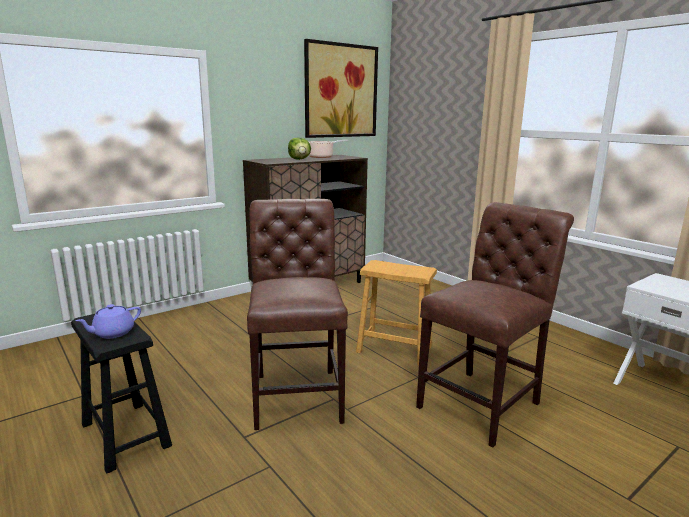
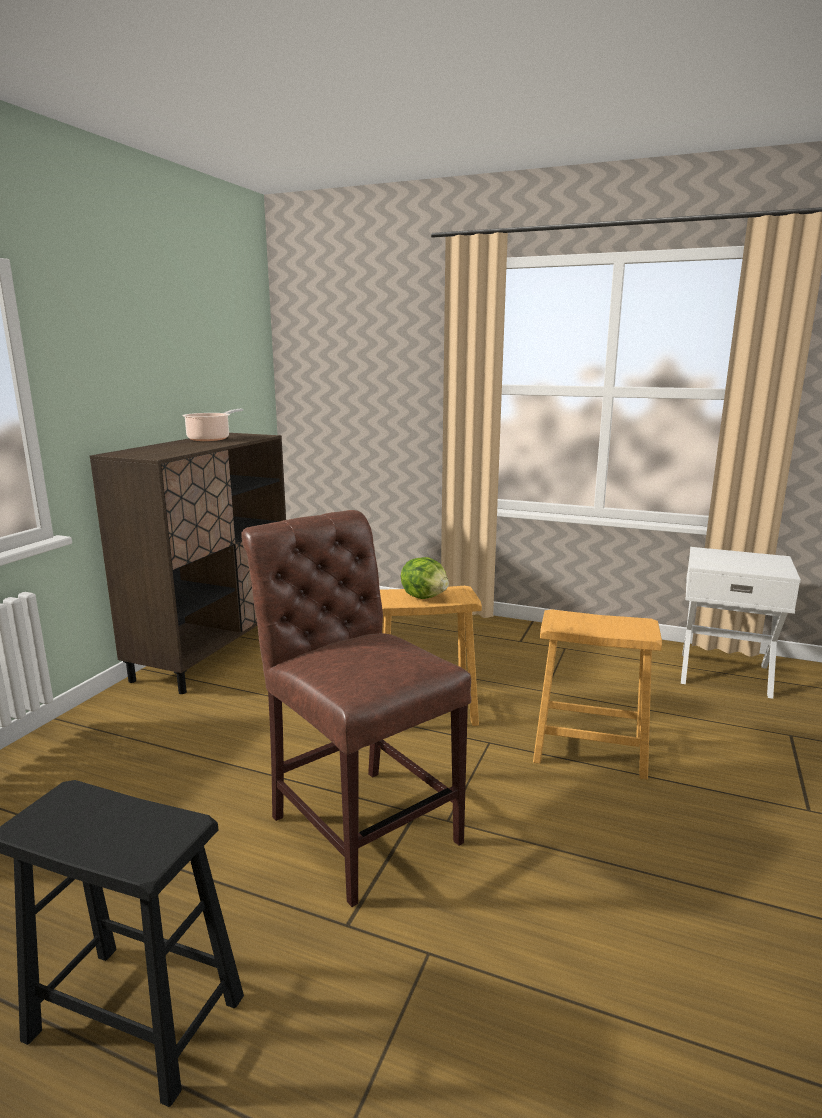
camera: 30 degrees left, 0 degrees up
(112, 333) = (126, 833): purple teapot -> none
(300, 159) = (189, 446): lettuce -> lettuce (425, 596)
(341, 91) = (214, 332): picture -> none
(483, 403) = (589, 751): brown chair -> brown stool

